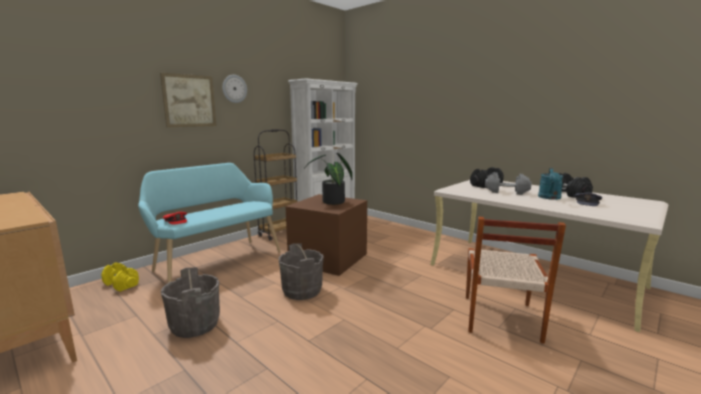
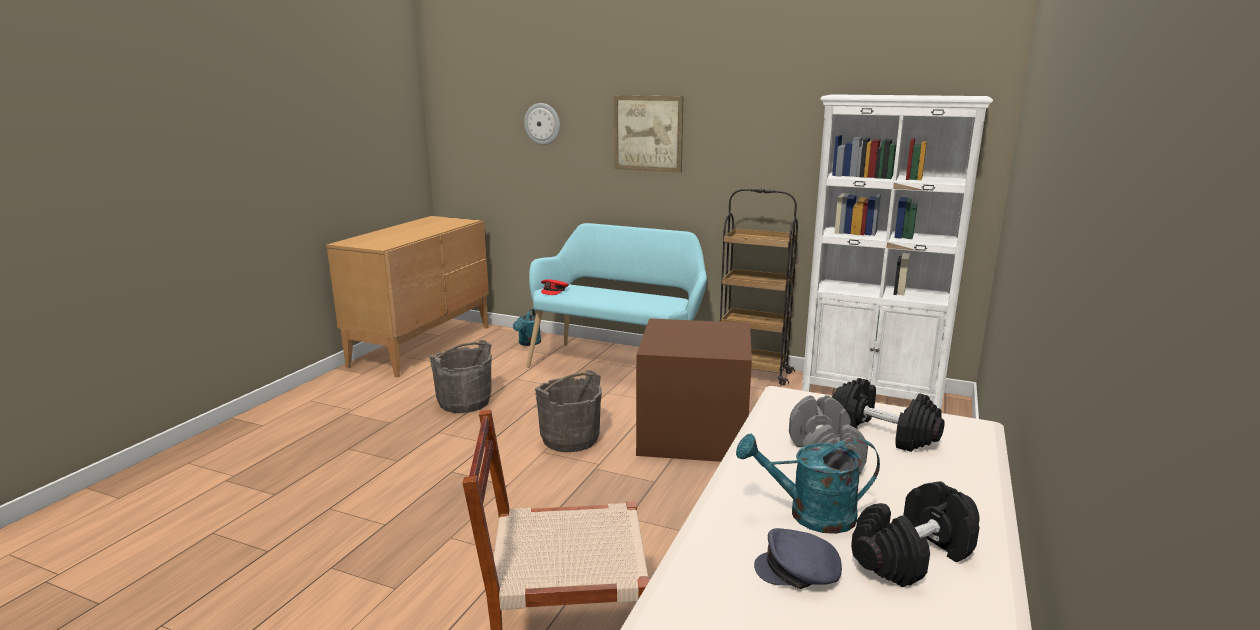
camera: 70 degrees right, 5 degrees up
(121, 284) = (528, 343): yellow dumbbell -> turquoise watering can
(234, 89) = (719, 114): wall clock -> wall clock (542, 124)
(332, 202) = (700, 340): potted plant -> none

